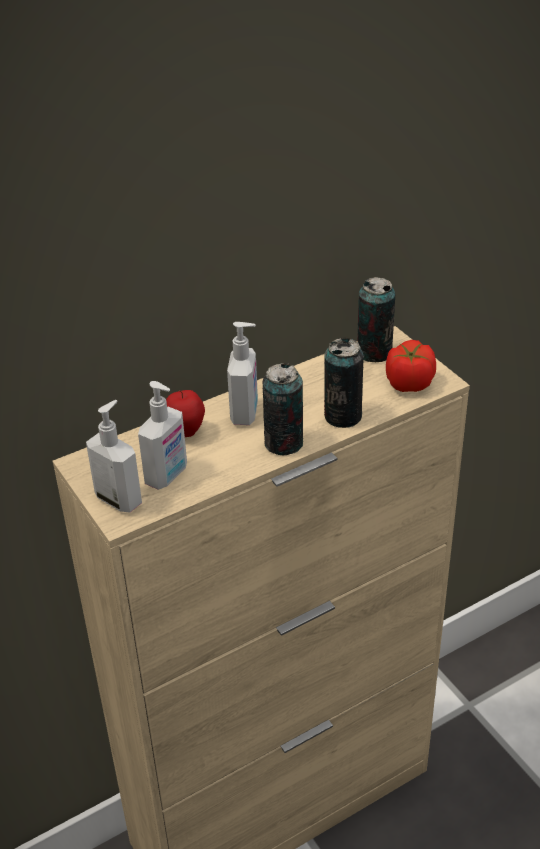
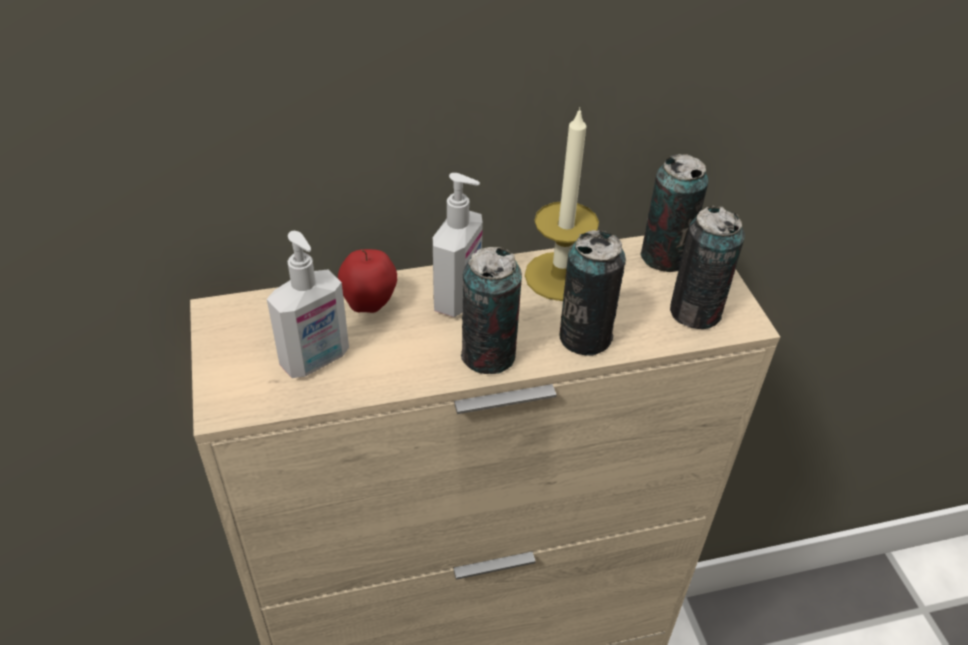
camera: 15 degrees right, 5 degrees up
(119, 499) = (239, 377): soap dispenser -> none
(308, 382) = (560, 276): none -> candle
(409, 383) = (695, 312): tomato -> can

